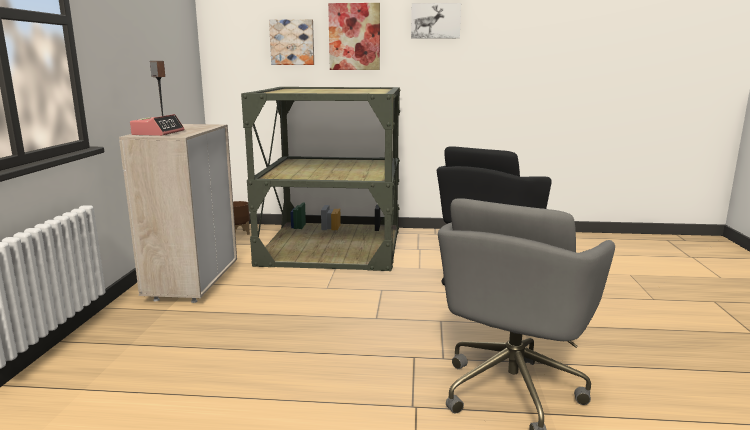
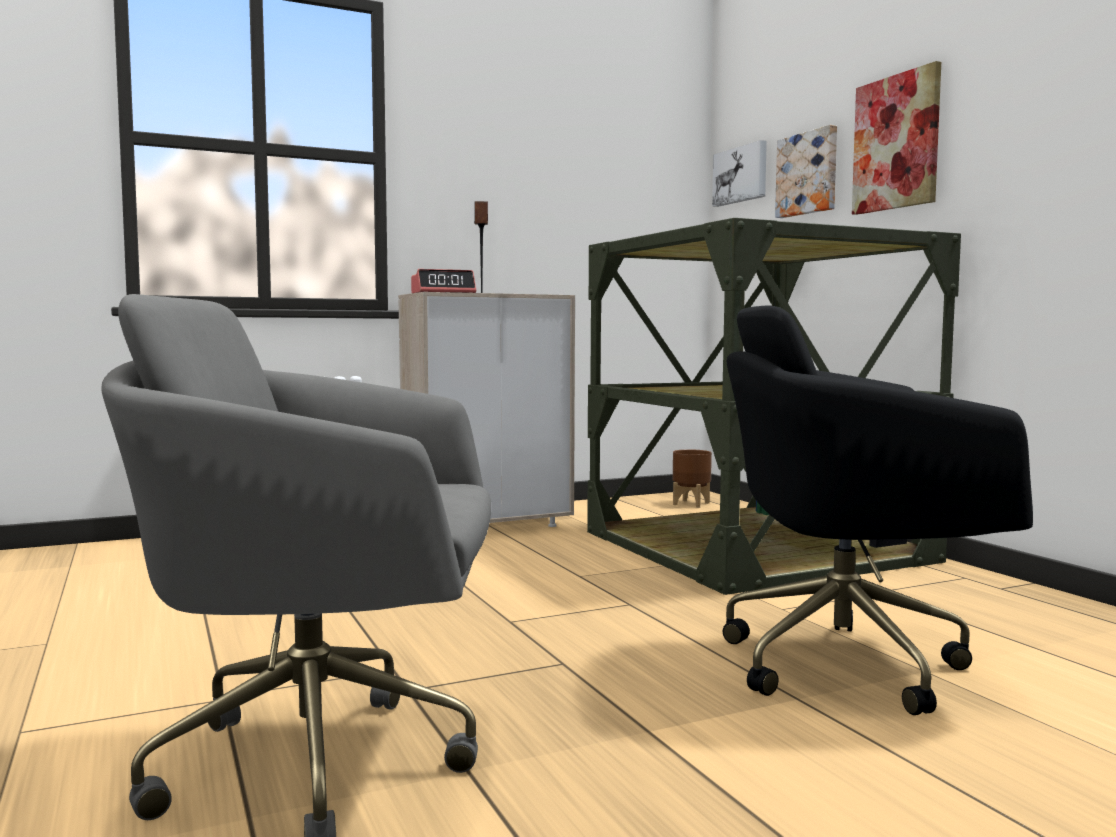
camera: 60 degrees right, 10 degrees down
(435, 21) = (1049, 68): picture -> picture (741, 175)

